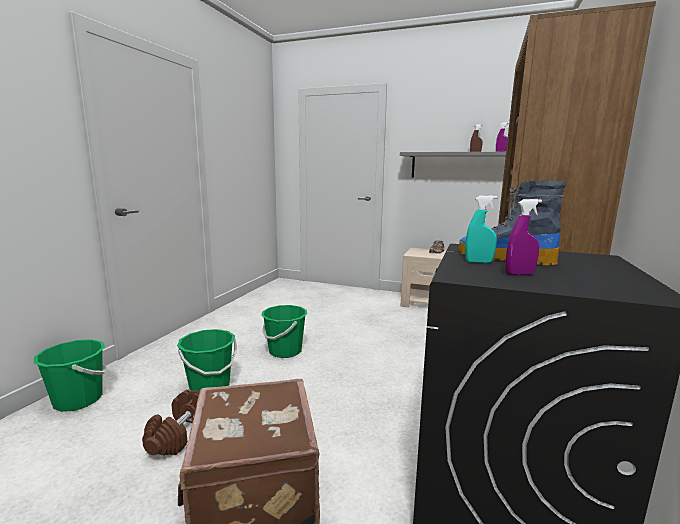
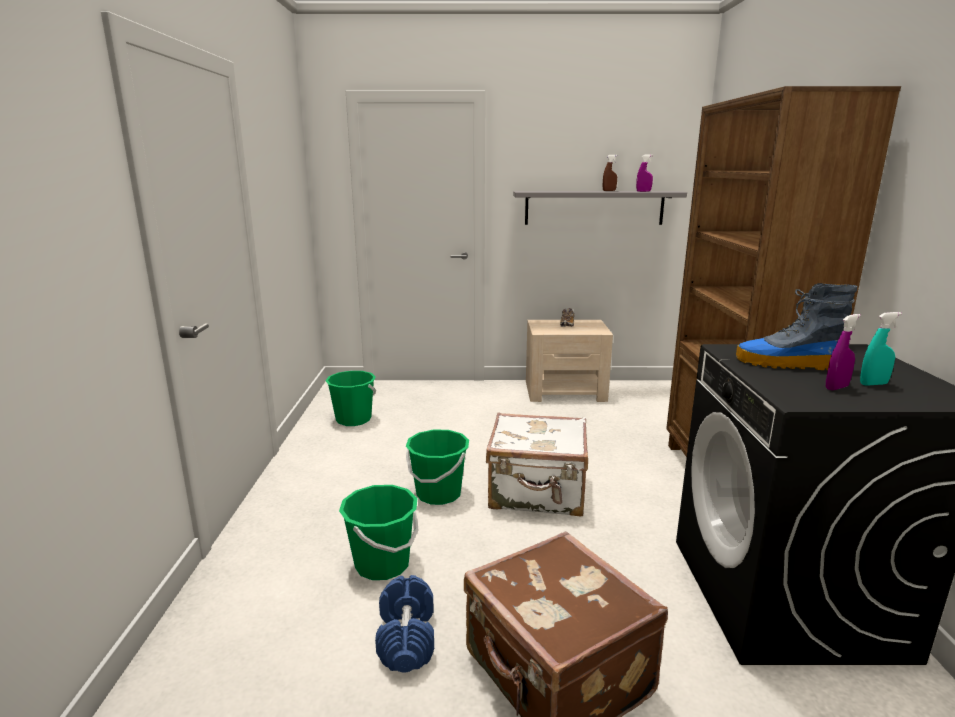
camera: 20 degrees left, 5 degrees up
(78, 400) = (207, 632): green bucket -> green bucket (353, 419)
(180, 434) = (406, 637): brown dumbbell -> blue dumbbell
(353, 364) = (537, 493): none -> white suitcase
(478, 262) = (778, 374): turquoise spray bottle -> turquoise spray bottle (873, 384)

